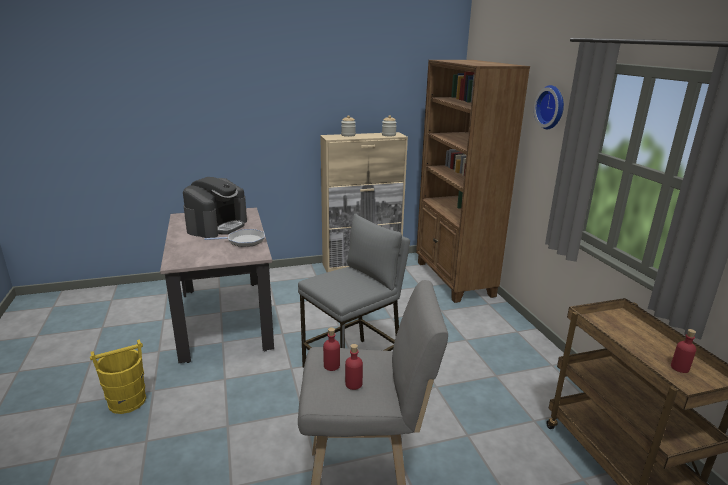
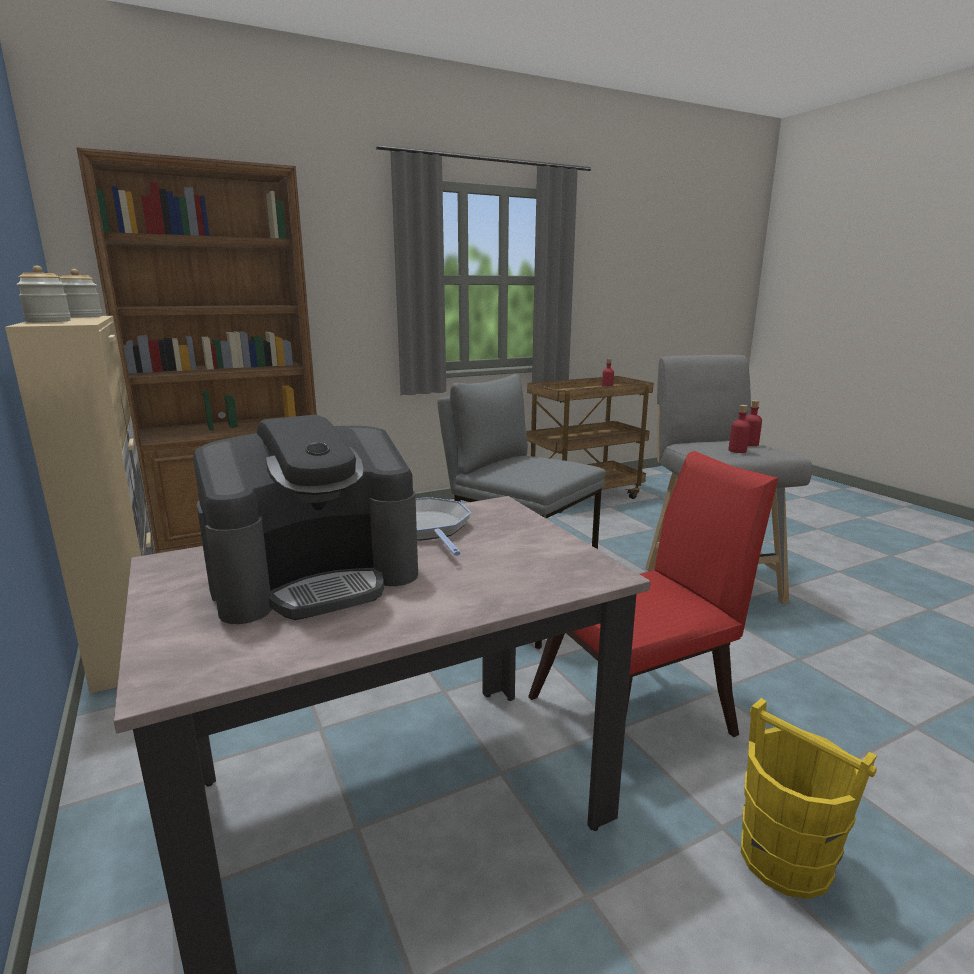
camera: 100 degrees left, 5 degrees down
(217, 226) = (316, 577): coffee machine -> coffee machine turned 135 degrees clockwise
(228, 389) = (642, 713): none -> red chair
(552, 107) = (335, 235): wall clock -> none

